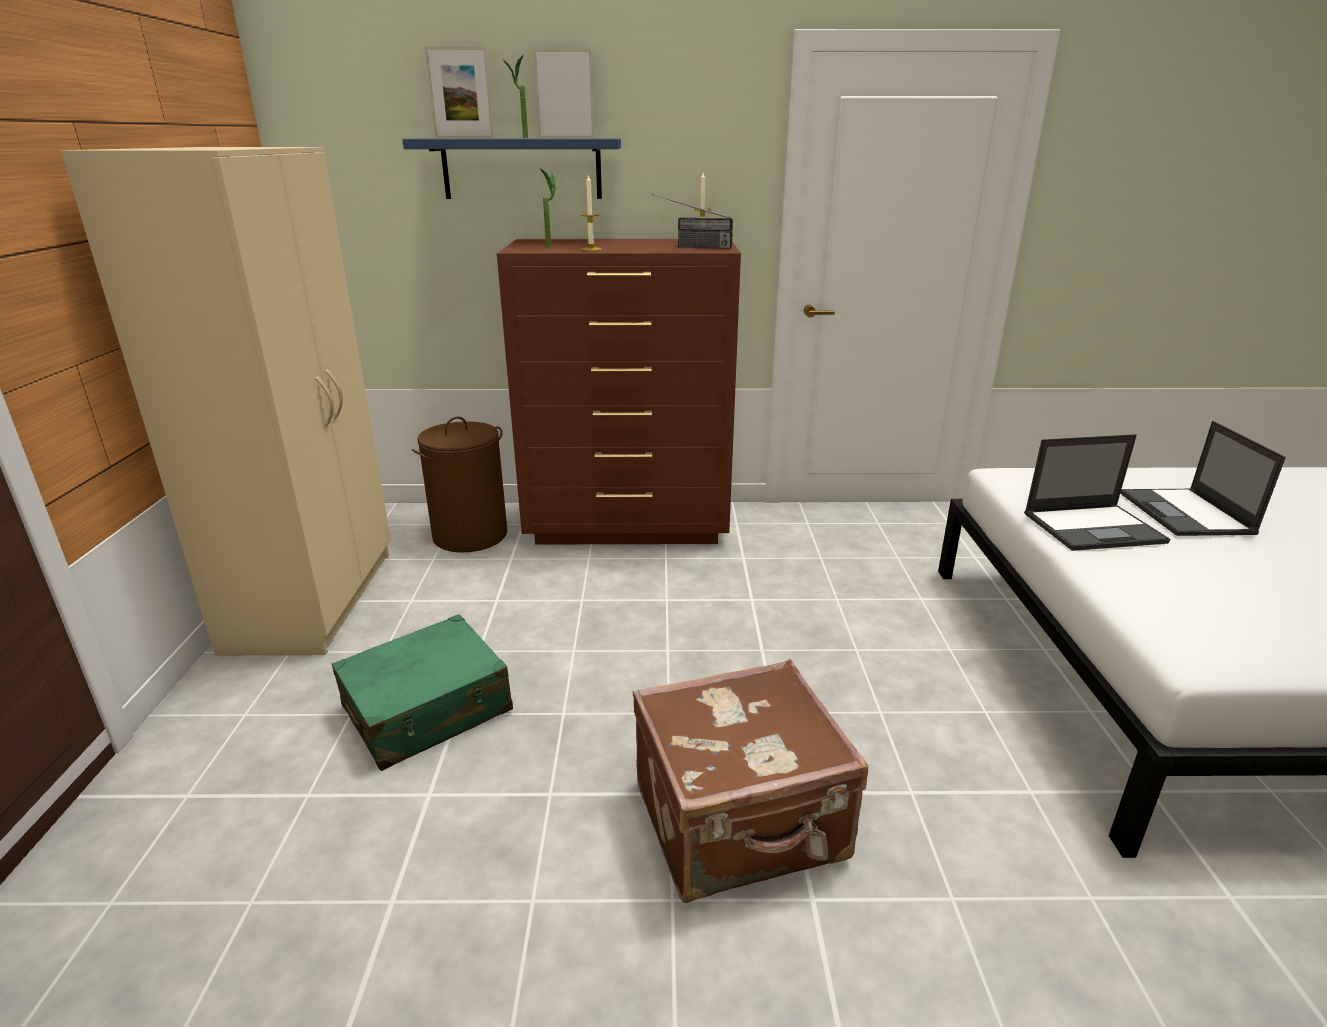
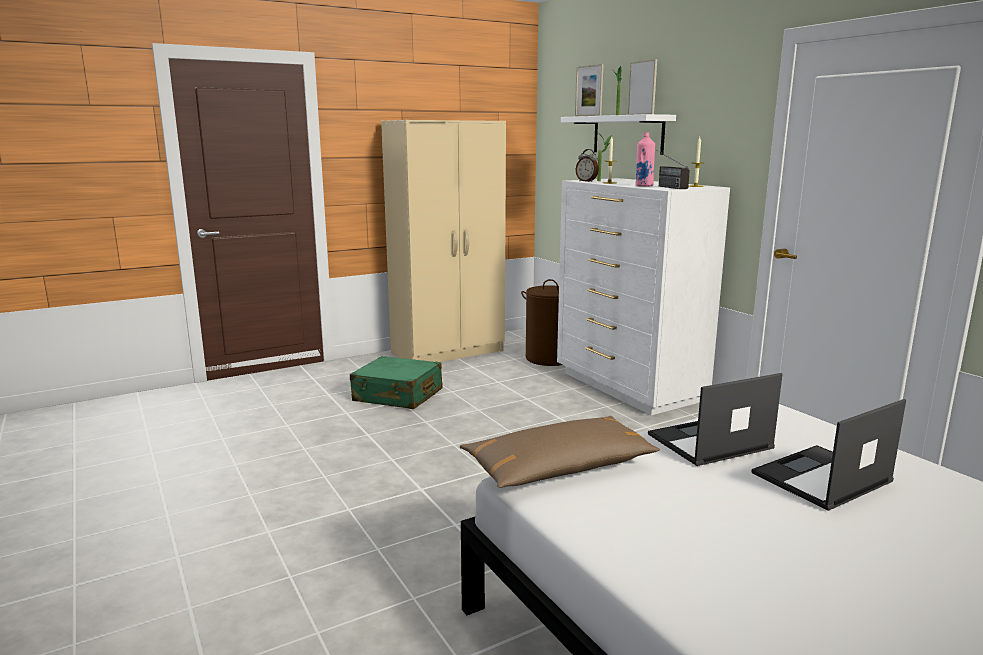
camera: 60 degrees right, 10 degrees down
(522, 169) = (627, 134): blue shelf -> white shelf
(548, 250) = (587, 181): none -> alarm clock
(629, 525) = (628, 387): brown dresser -> white dresser
(665, 249) = (644, 186): none -> pink bottle
(741, 824) = (385, 481): brown suitcase -> none
(1094, 527) = (708, 442): laptop -> laptop turned 105 degrees clockwise
(1158, 625) = (560, 467): none -> brown pillow

